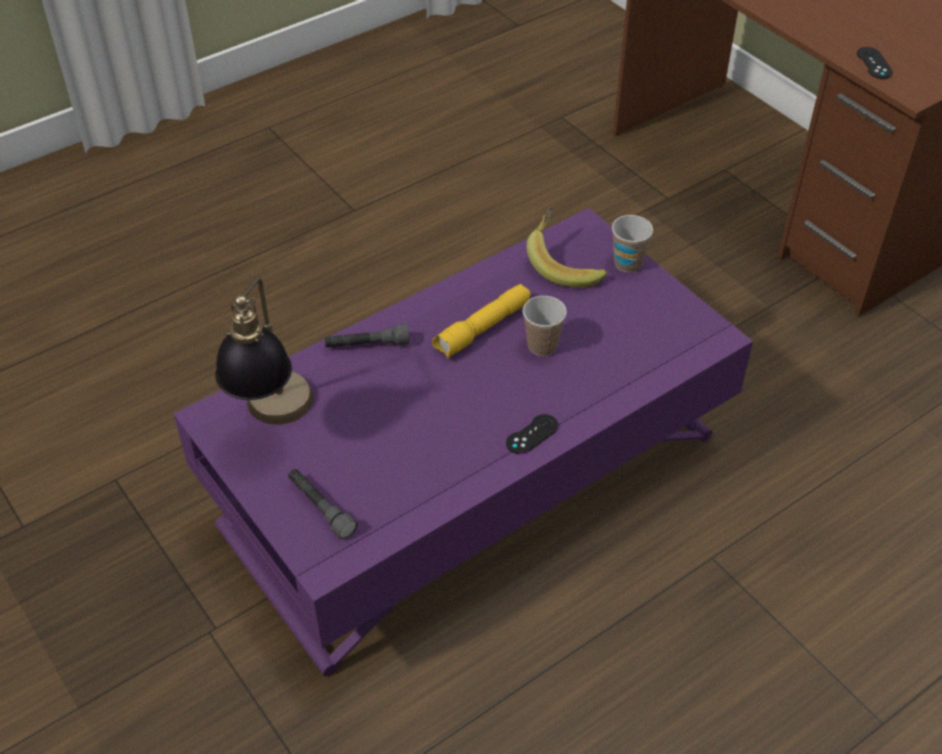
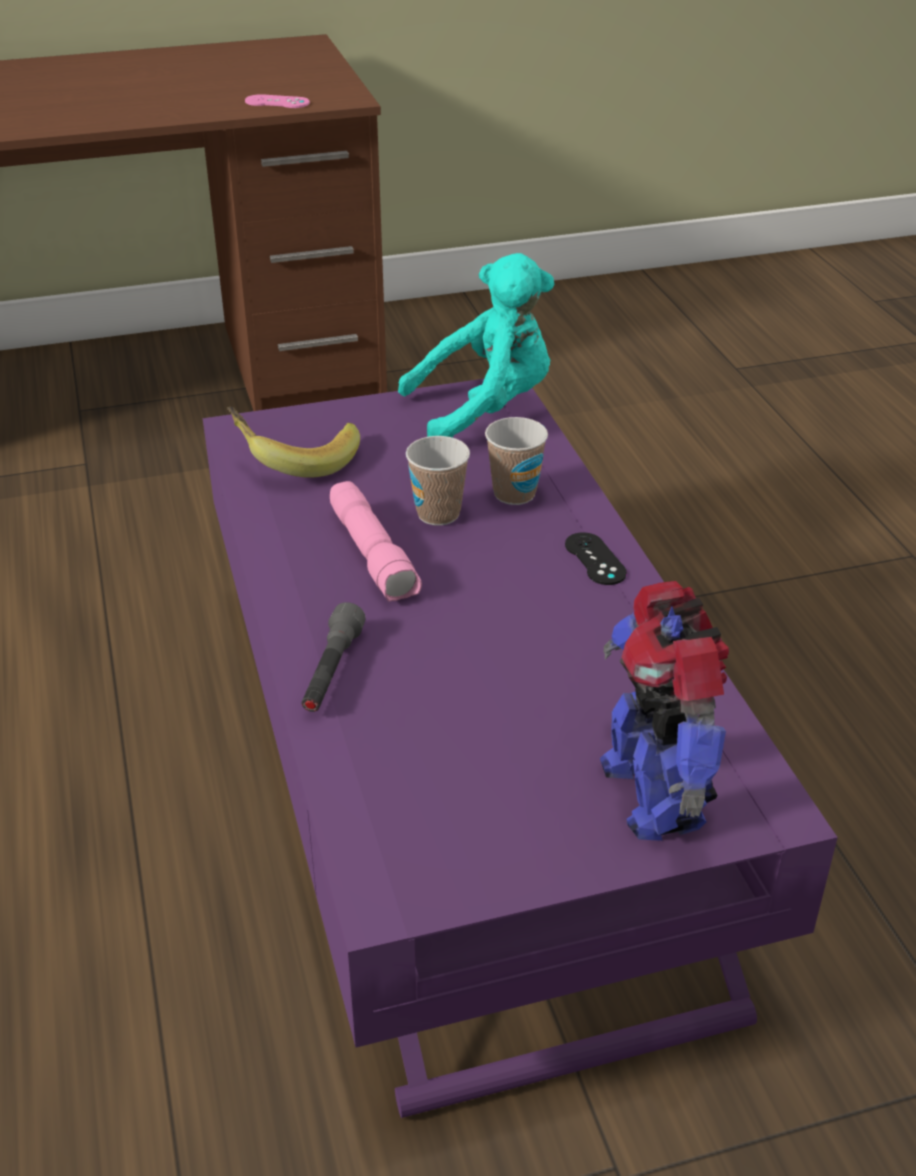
camera: 70 degrees left, 10 degrees down
(273, 421) = (441, 813): table lamp -> none
(321, 508) = (654, 792): grey flashlight -> toy robot
(483, 330) = (374, 555): yellow flashlight -> pink flashlight
(628, 263) = (333, 416): cup -> cup (514, 494)
(685, 334) = (485, 410): none -> turquoise plush toy
(874, 63) = (277, 102): black game controller -> pink game controller

